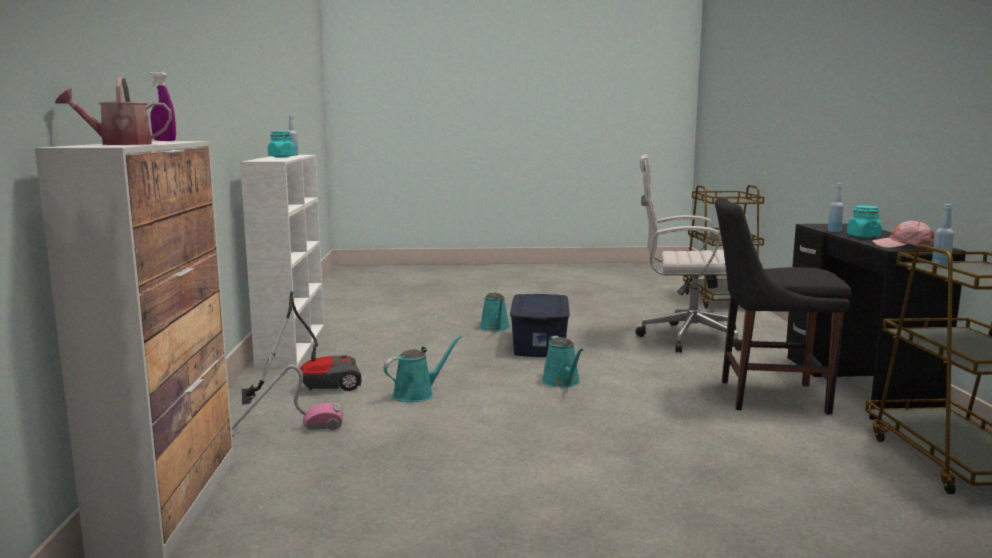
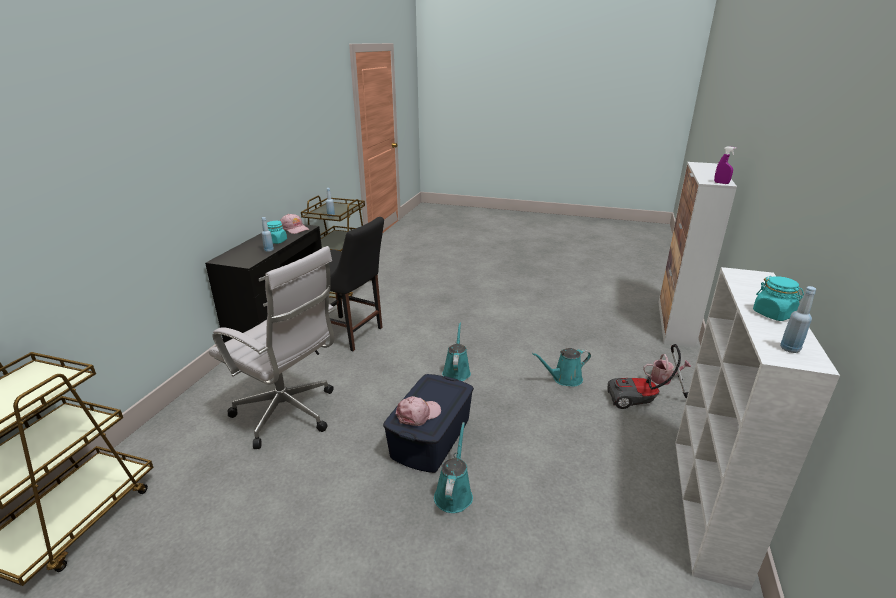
camera: 160 degrees left, 15 degrees up
(119, 144) = (707, 168): watering can -> watering can (663, 379)
(284, 428) = (647, 361): vacuum cleaner -> none
(543, 300) = (418, 414): none -> pink cap

